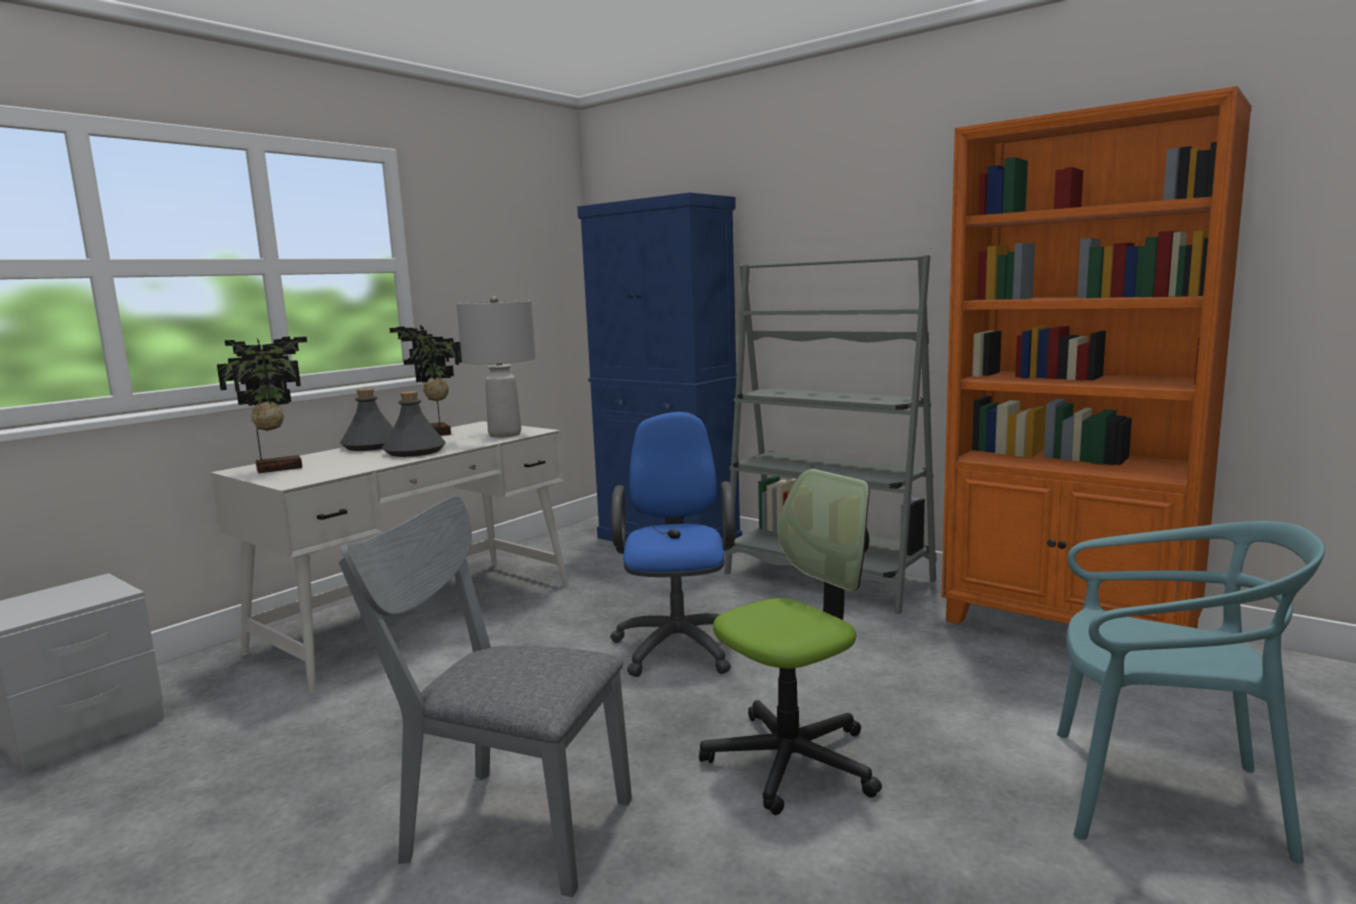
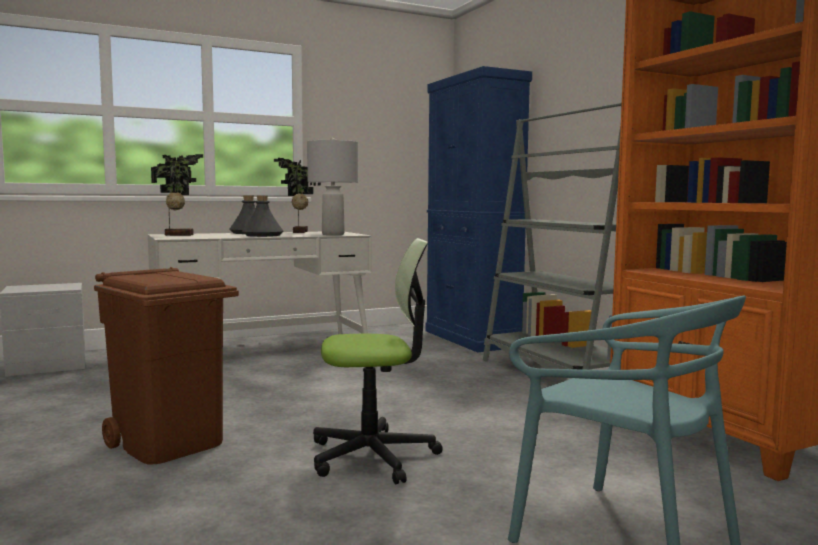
camera: 25 degrees right, 5 degrees down
(504, 825) = (170, 443): grey chair -> brown trash can
(679, 644) = (393, 389): blue office chair -> none

